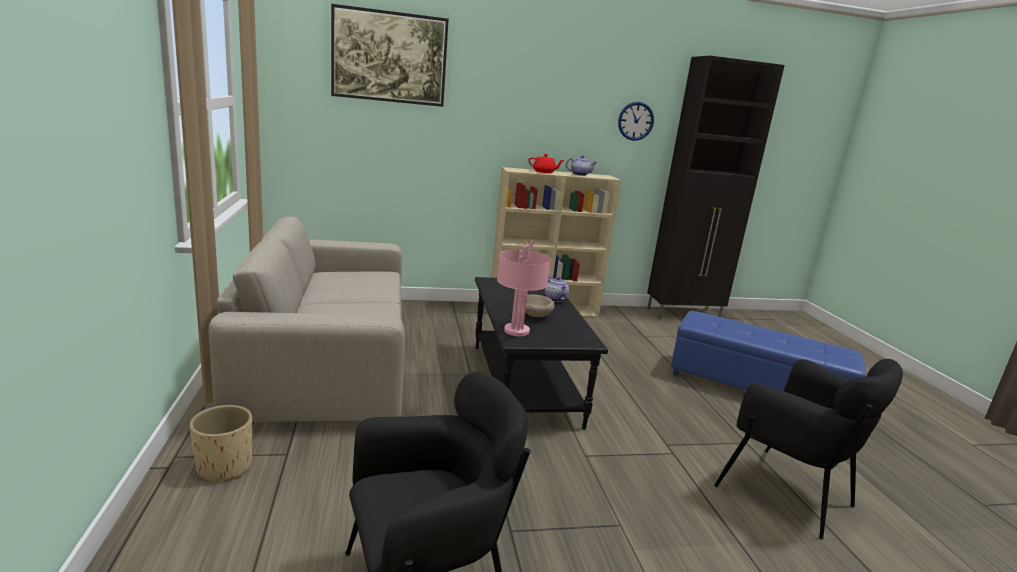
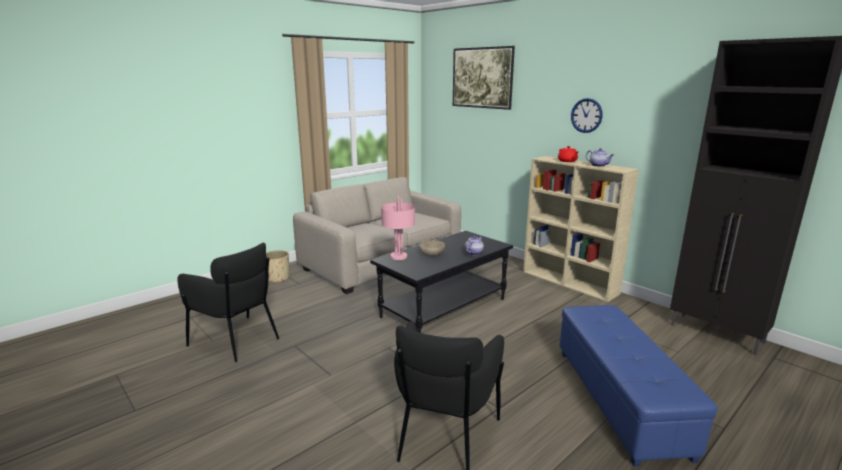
camera: 60 degrees right, 0 degrees up
(635, 121) = (669, 116): wall clock -> wall clock (586, 115)

